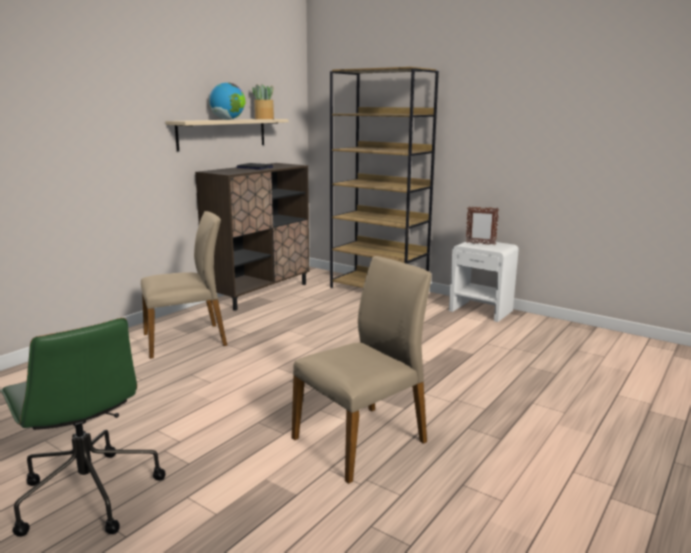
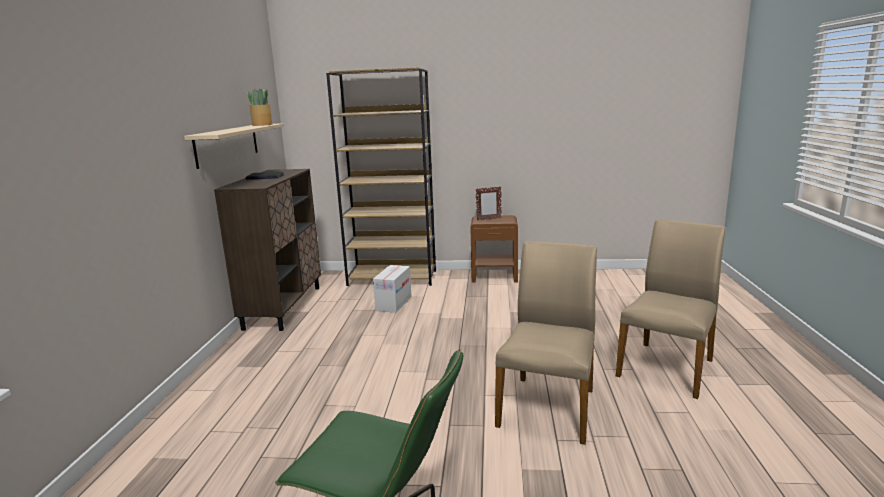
camera: 30 degrees left, 0 degrees up
(186, 340) = (270, 373): beige chair -> beige chair (667, 367)
(228, 119) = (238, 129): globe -> none
(349, 311) = (393, 303): none -> cardboard box
(481, 311) = (495, 276): white nightstand -> brown nightstand

